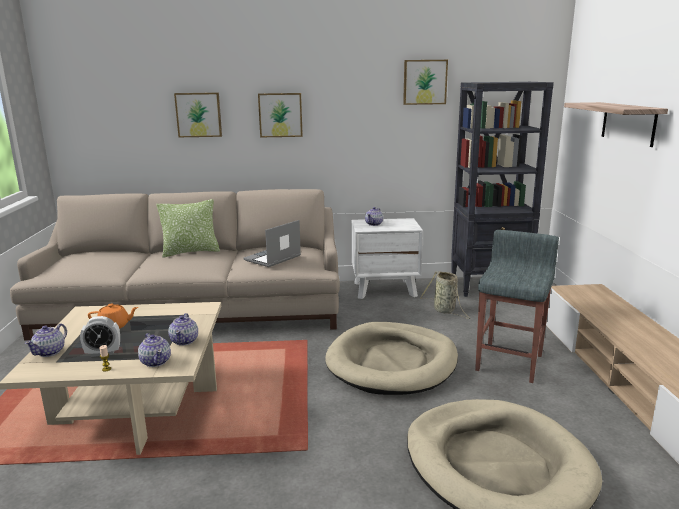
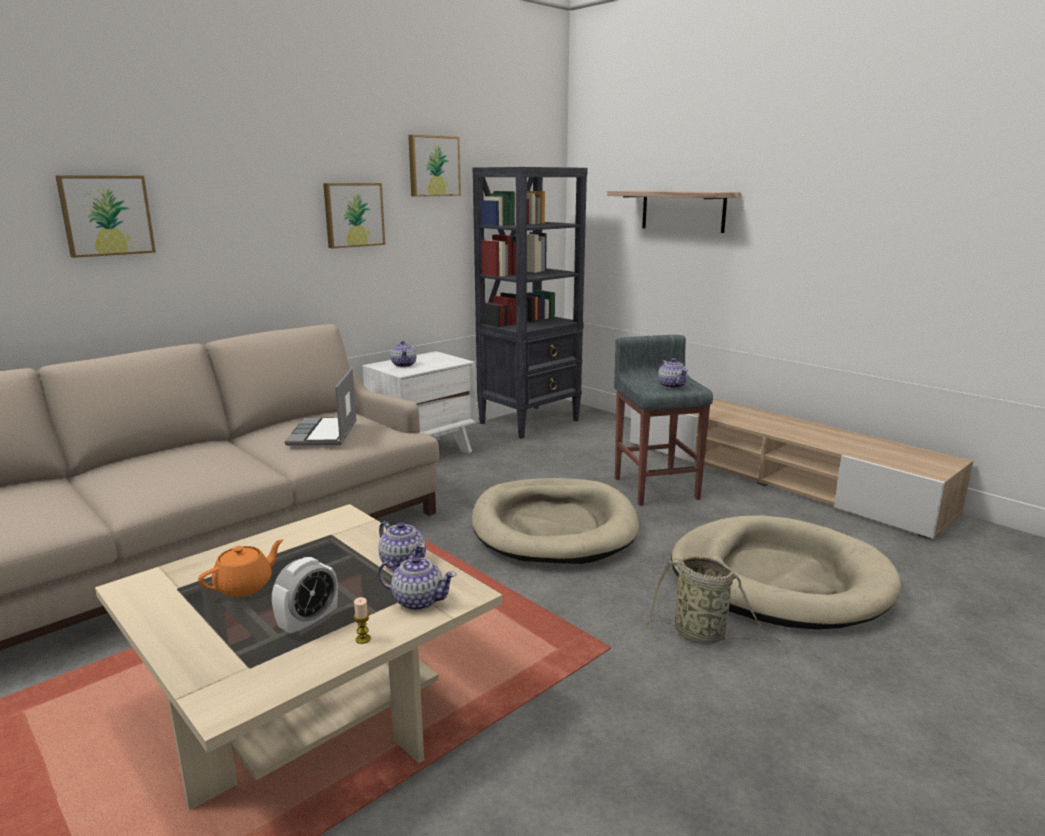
camera: 40 degrees left, 0 degrees up
(50, 352) = (205, 660): teapot -> teapot (672, 386)
(191, 252) = (165, 455): pillow -> none
(280, 115) = (248, 213): picture -> picture (353, 215)
(445, 311) = (525, 458): basket -> basket (703, 635)

